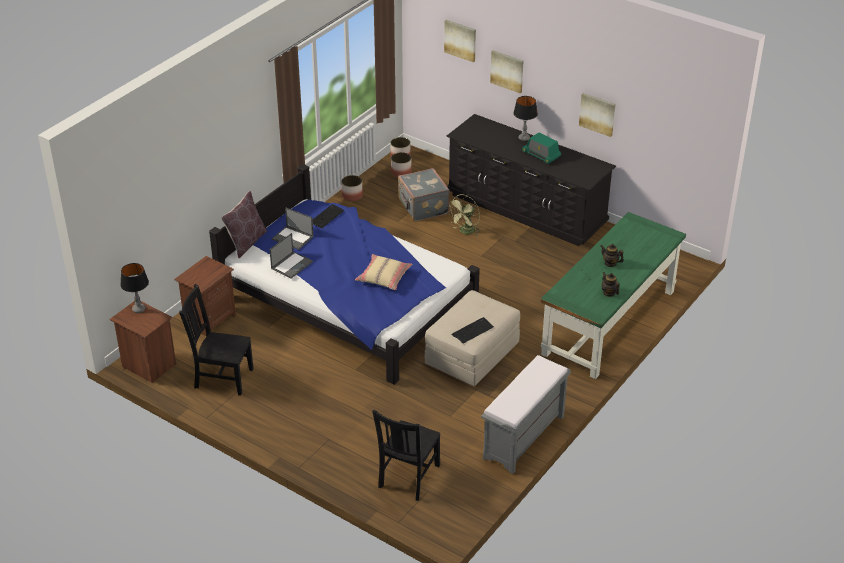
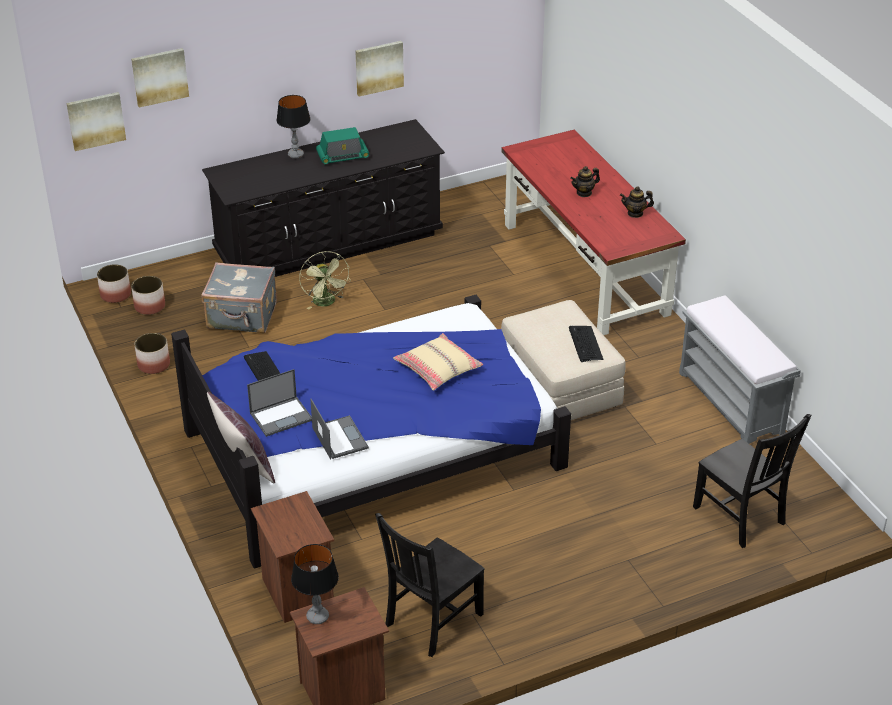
camera: 60 degrees left, 0 degrees up
(507, 71) = (241, 81): picture -> picture (96, 120)
(609, 322) = (585, 269): green desk -> red desk

